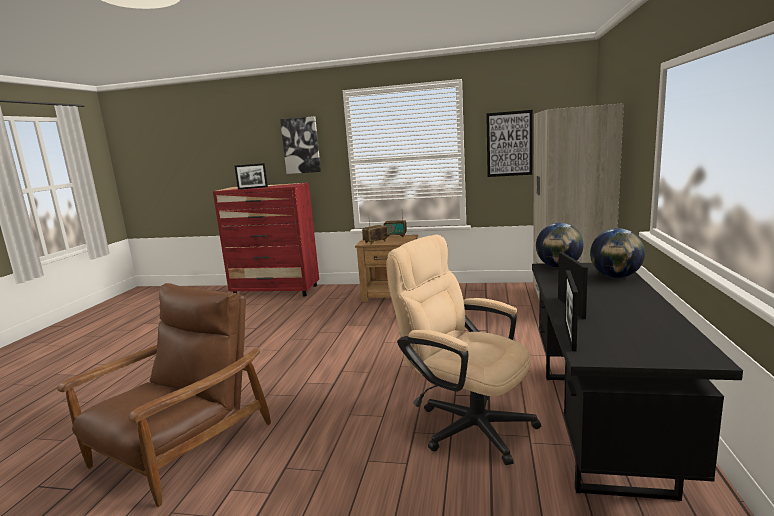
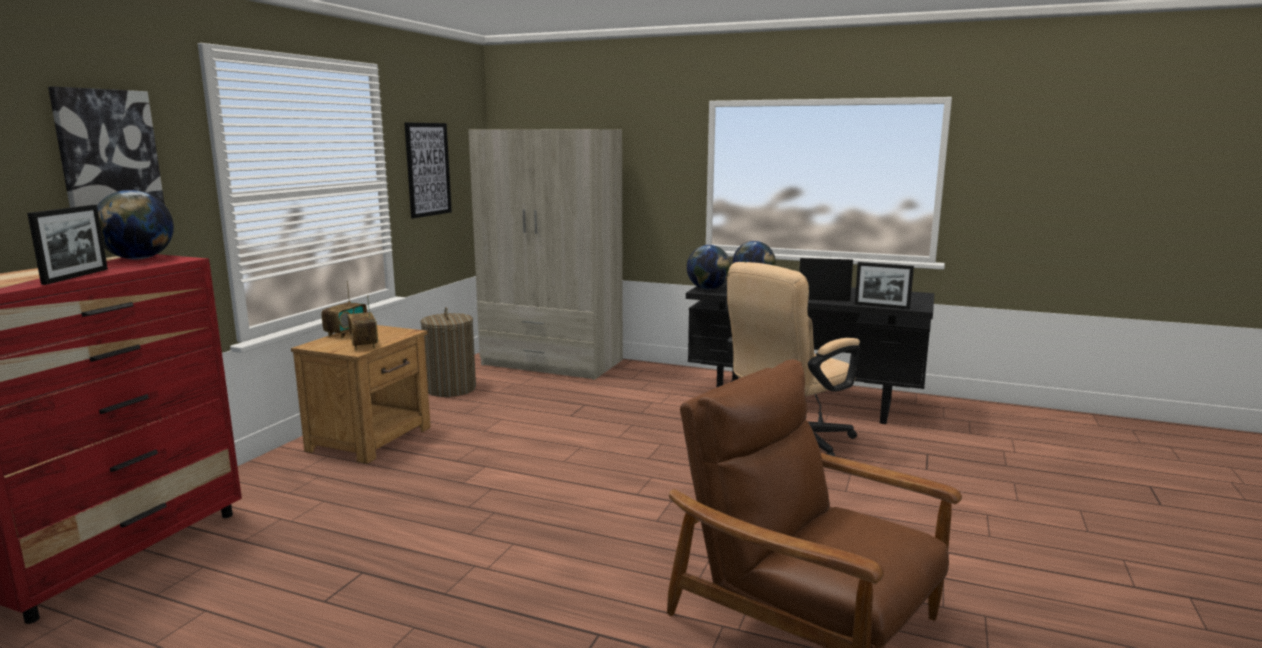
camera: 80 degrees left, 0 degrees up
(291, 184) = (139, 259): none -> globe
(480, 292) = (451, 389): none -> laundry basket

